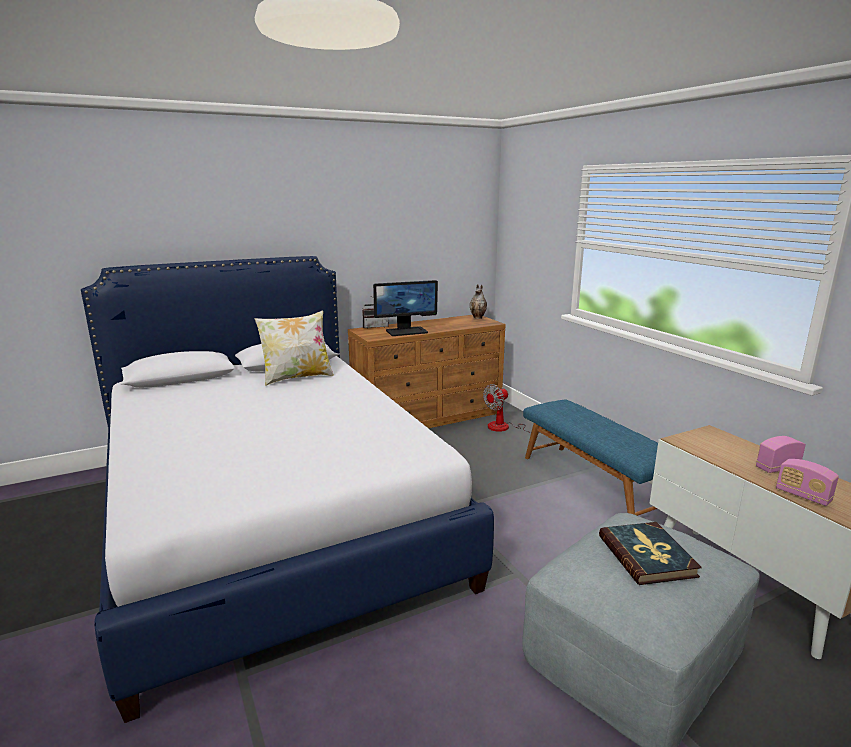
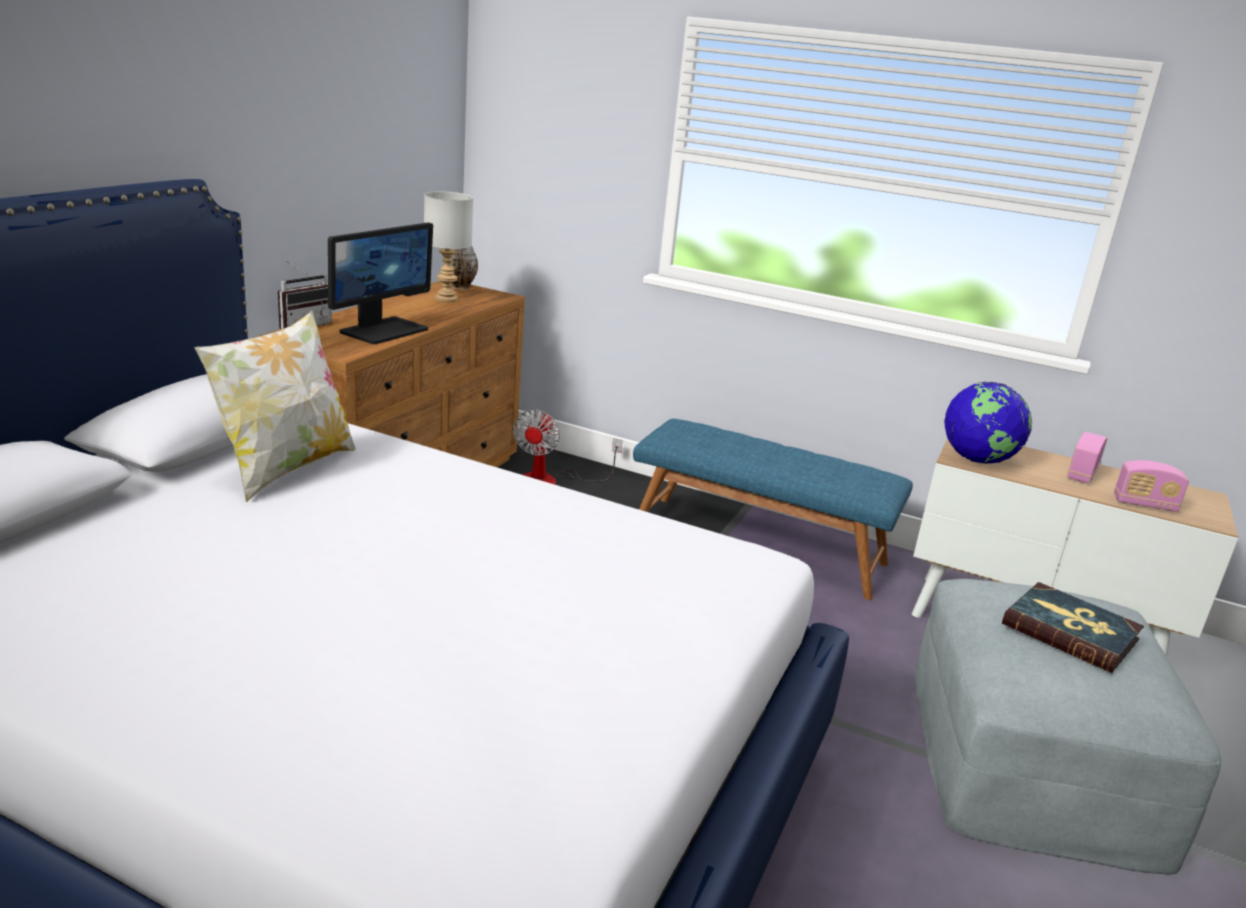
camera: 40 degrees left, 5 degrees up
(461, 322) = (447, 299): none -> grey table lamp
(696, 443) = (978, 460): none -> globe

